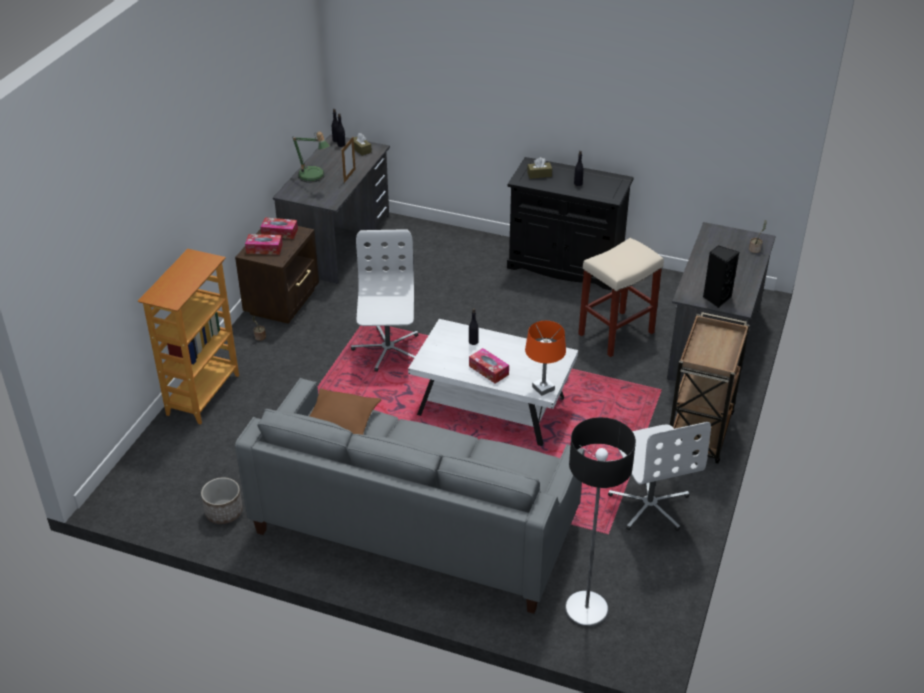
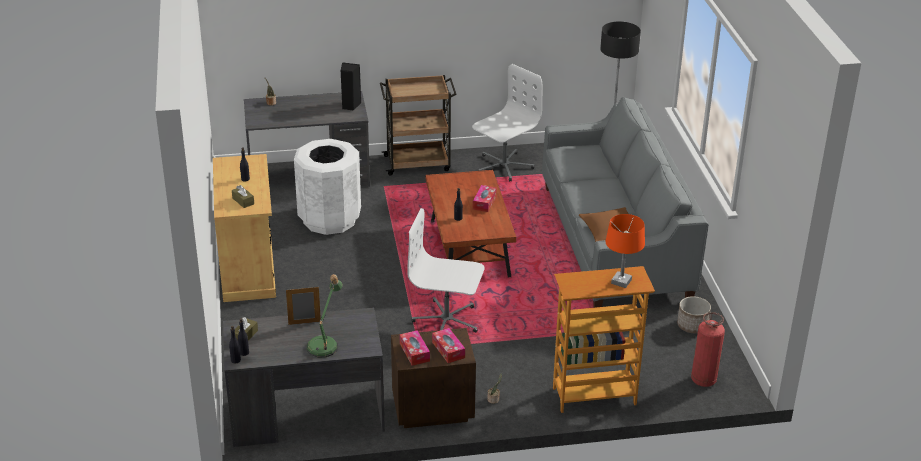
camera: 120 degrees left, 5 degrees down
(147, 476) = (703, 380): none -> fire extinguisher
(387, 349) = (446, 321): white office chair -> white office chair turned 45 degrees clockwise
(491, 407) = (469, 249): white coffee table -> brown coffee table
(543, 388) = (481, 176): orange table lamp -> orange table lamp (621, 281)
(565, 265) = (248, 268): black cabinet -> beige cabinet
(616, 333) = (329, 219): beige stool -> white trash can

